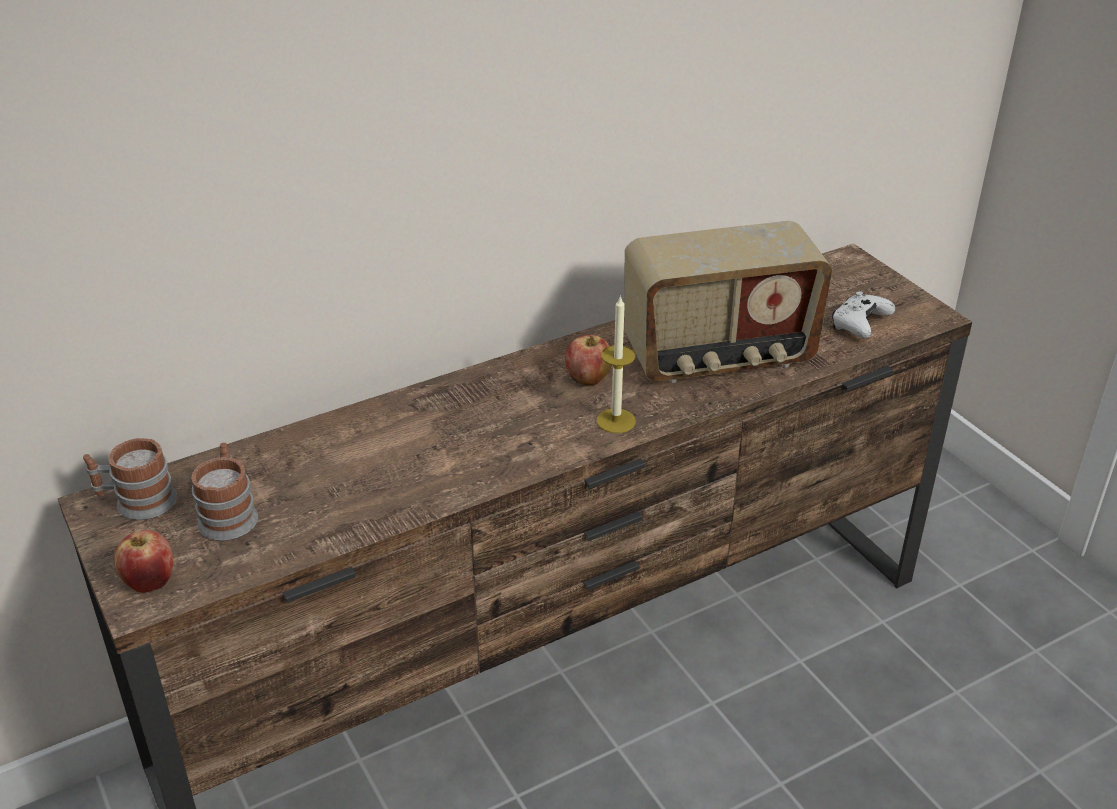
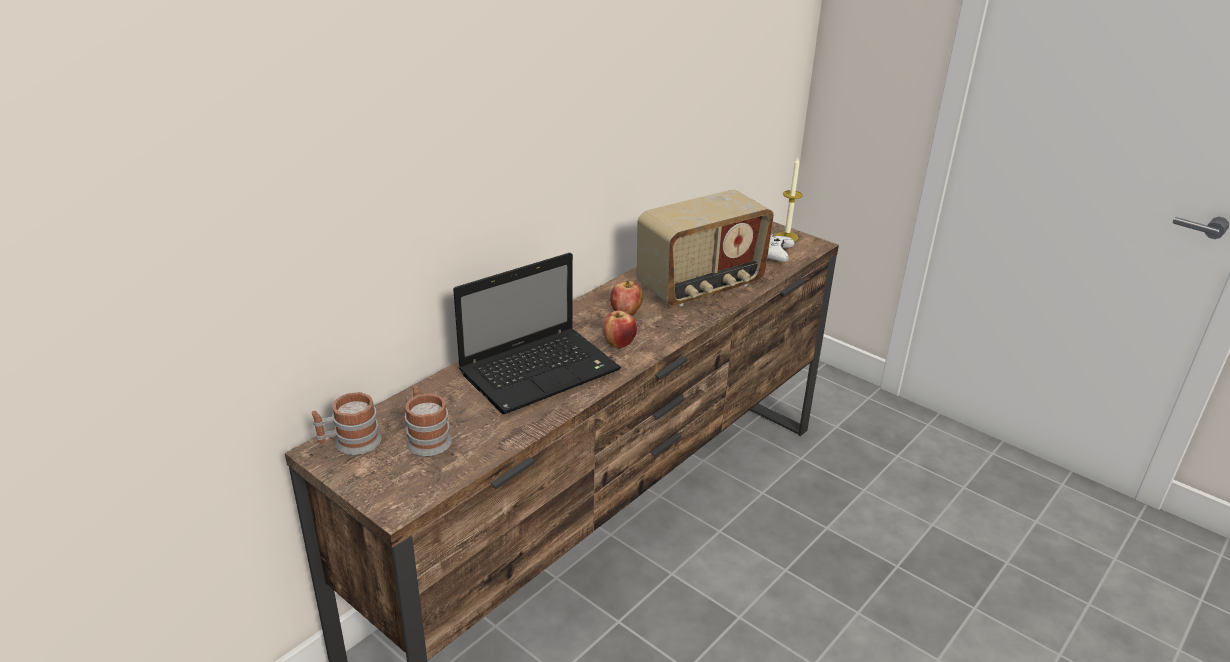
camera: 20 degrees left, 5 degrees down
(151, 582) = (396, 492): apple -> apple (619, 344)
(426, 446) = (542, 371): none -> laptop
(616, 421) = (659, 334): candle -> candle (786, 236)

